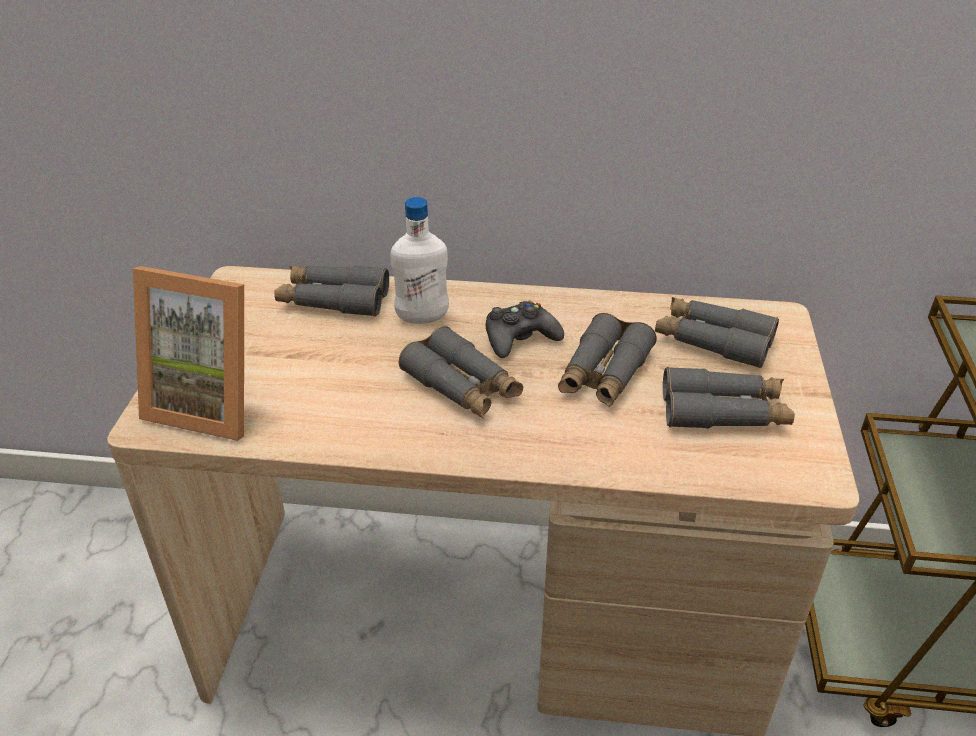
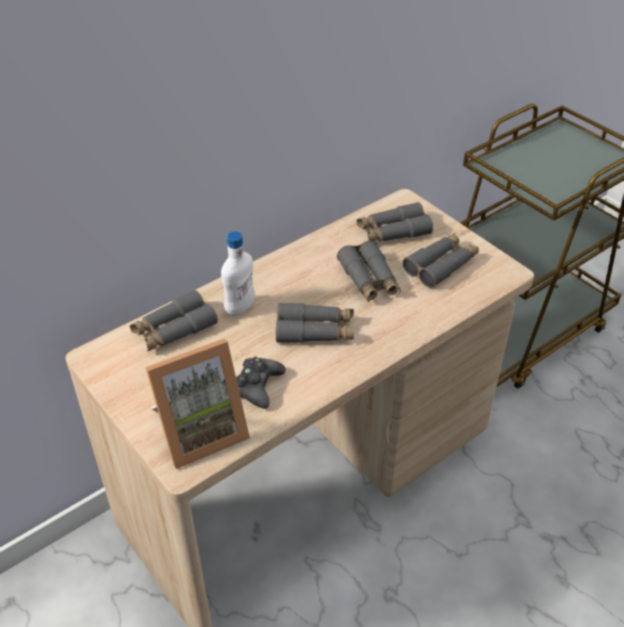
camera: 45 degrees left, 5 degrees up
(520, 338) = (306, 287): black game controller -> black game controller (258, 386)

